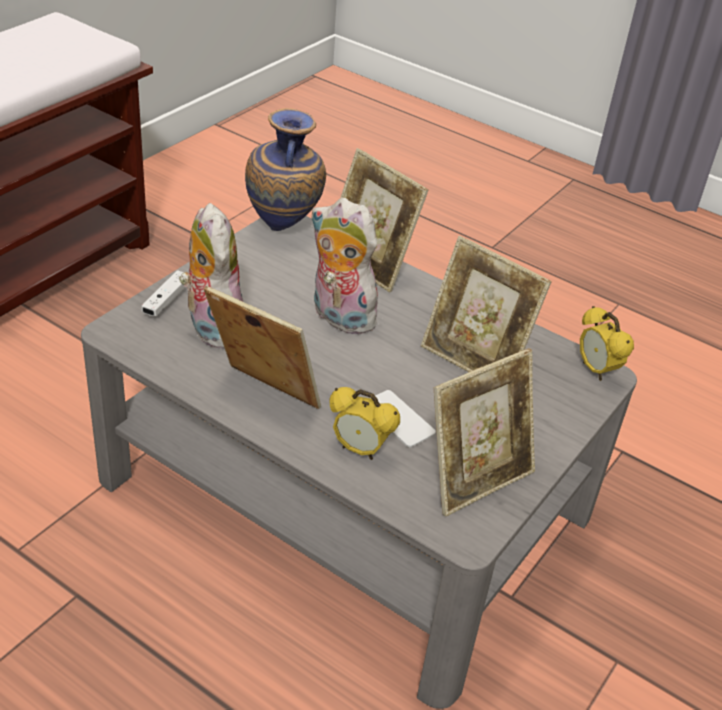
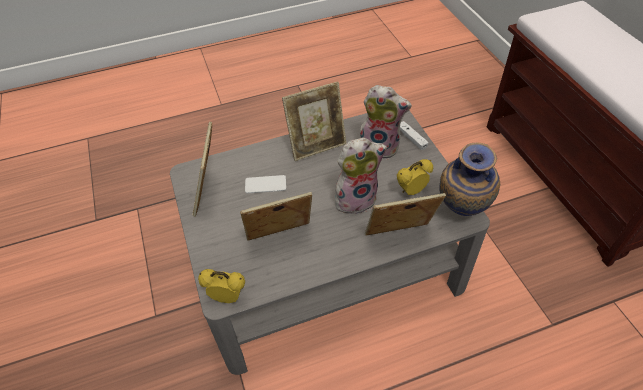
camera: 130 degrees right, 10 degrees up
(360, 450) = (259, 162): alarm clock -> alarm clock (411, 191)

